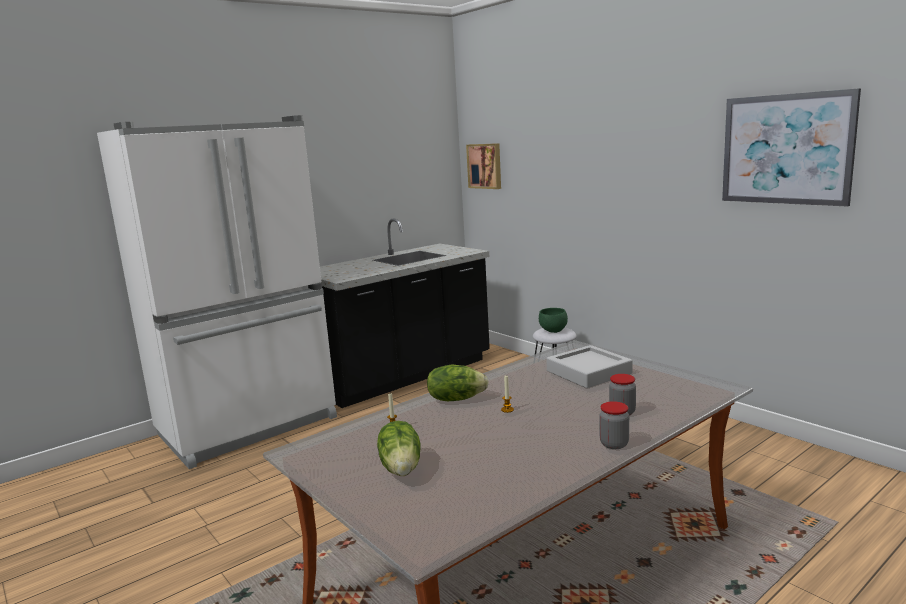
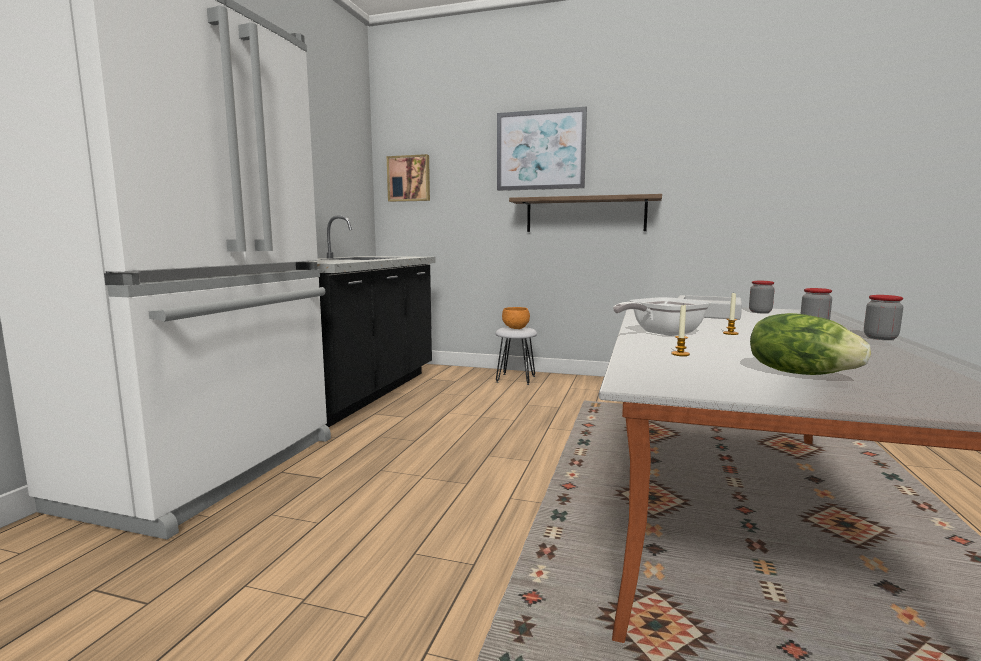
camera: 35 degrees left, 5 degrees down
(456, 399) = (661, 333): lettuce -> frying pan
(553, 331) = (516, 328): green bowl -> orange bowl
(631, 214) = (585, 214): none -> shelf
(653, 377) = (760, 312): none -> jar
(786, 149) = (732, 152): picture -> picture (540, 150)

